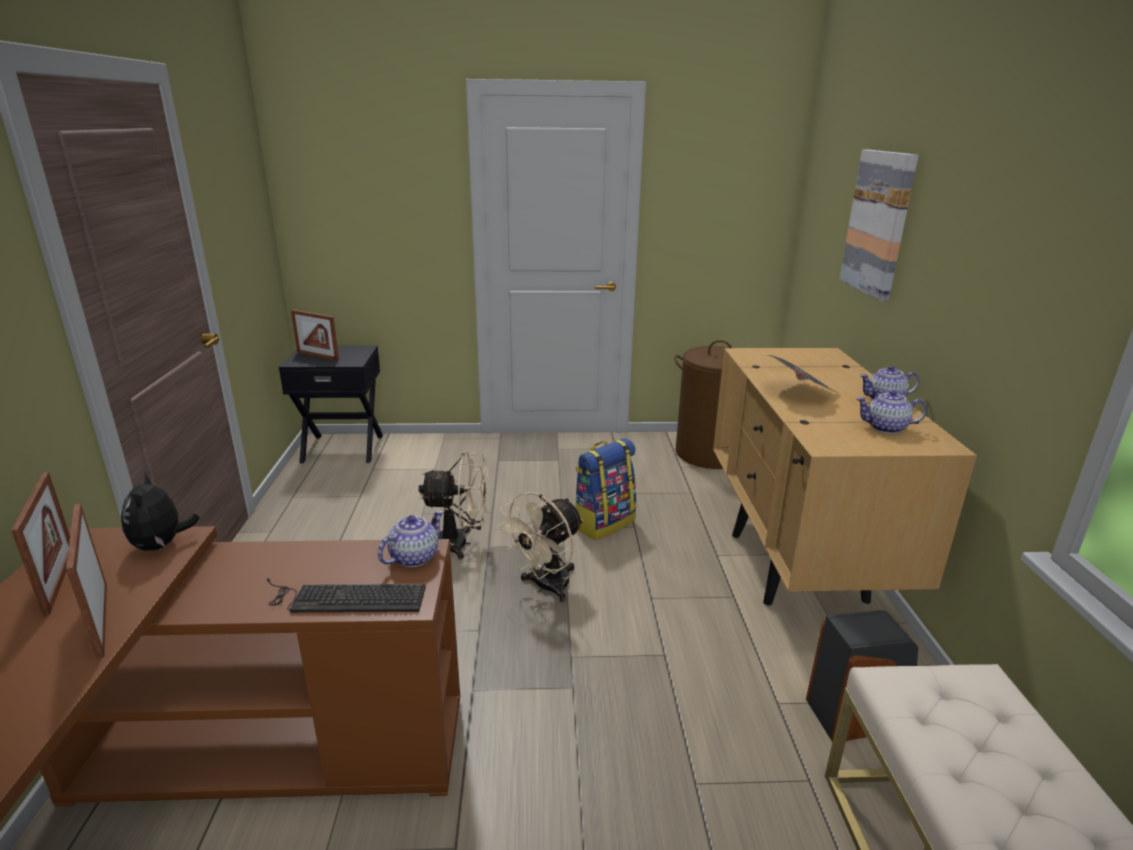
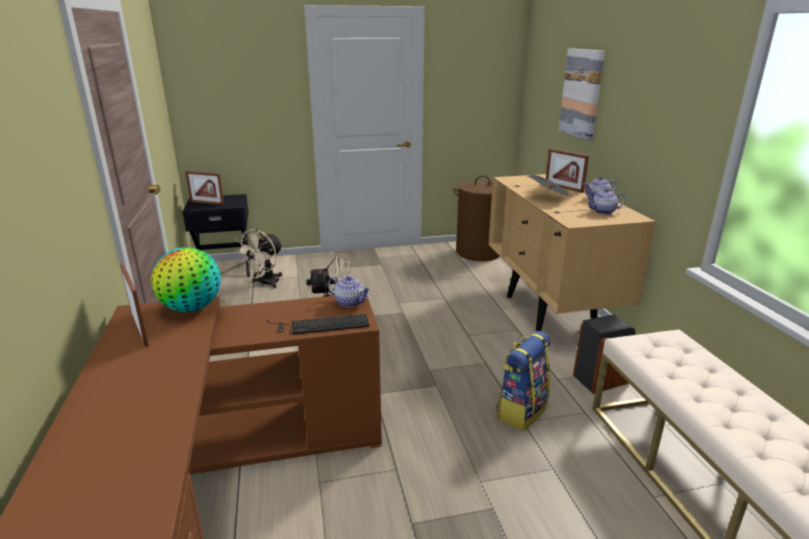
camera: 10 degrees left, 0 degrees up
(102, 619) = (184, 345): picture frame -> picture frame (563, 188)
(162, 545) = (192, 308): plush toy -> globe
(414, 557) = (350, 302): teapot -> teapot turned 90 degrees clockwise
(545, 587) = (399, 336): beige fan -> beige fan (265, 283)
(603, 523) = (424, 298): backpack -> backpack (521, 410)

